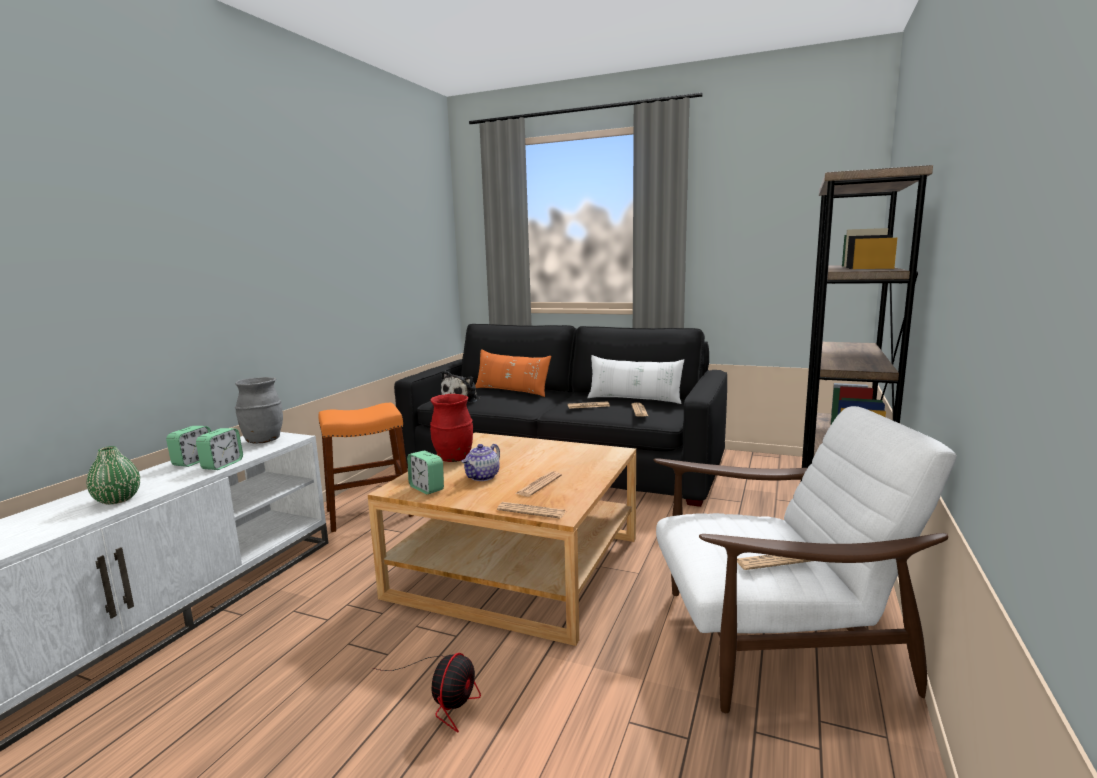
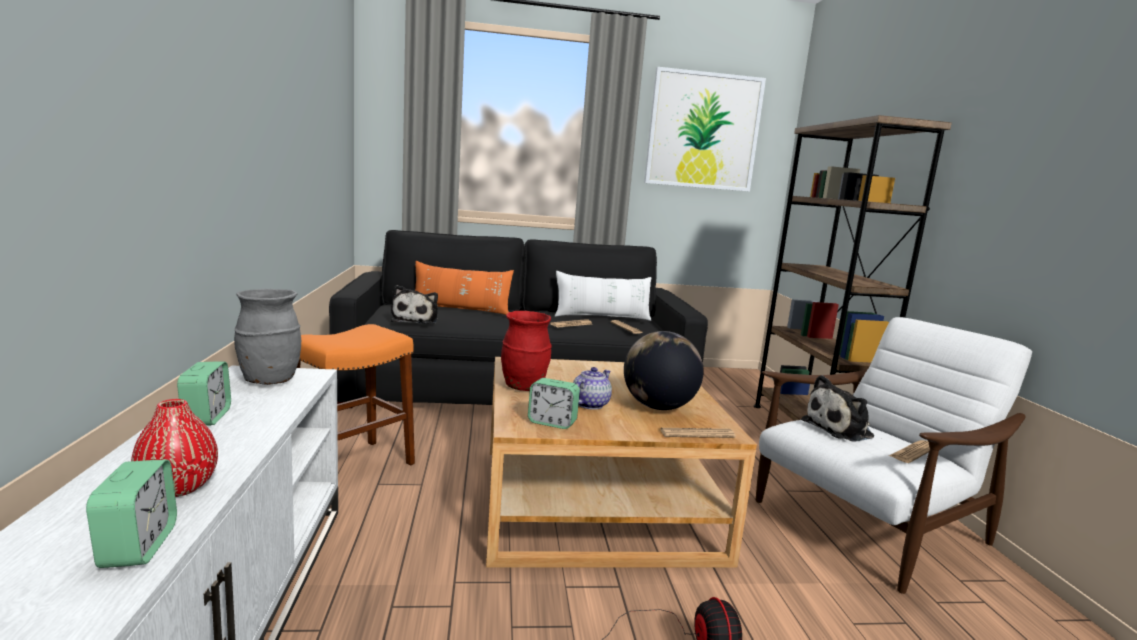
camera: 30 degrees left, 0 degrees up
(117, 499) = (178, 487): green vase -> red vase
(222, 465) = (268, 418): alarm clock -> alarm clock (138, 547)
(482, 477) = (589, 404): teapot -> teapot turned 150 degrees counterclockwise
(539, 485) = (658, 407): newspaper -> globe
(729, 527) = (840, 429): none -> plush toy
(767, 201) = (703, 131): none -> picture

